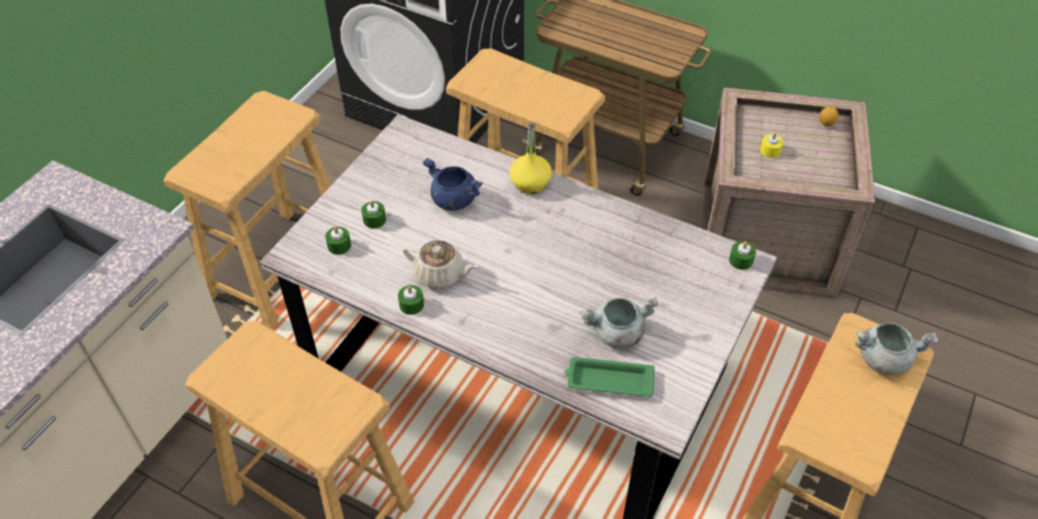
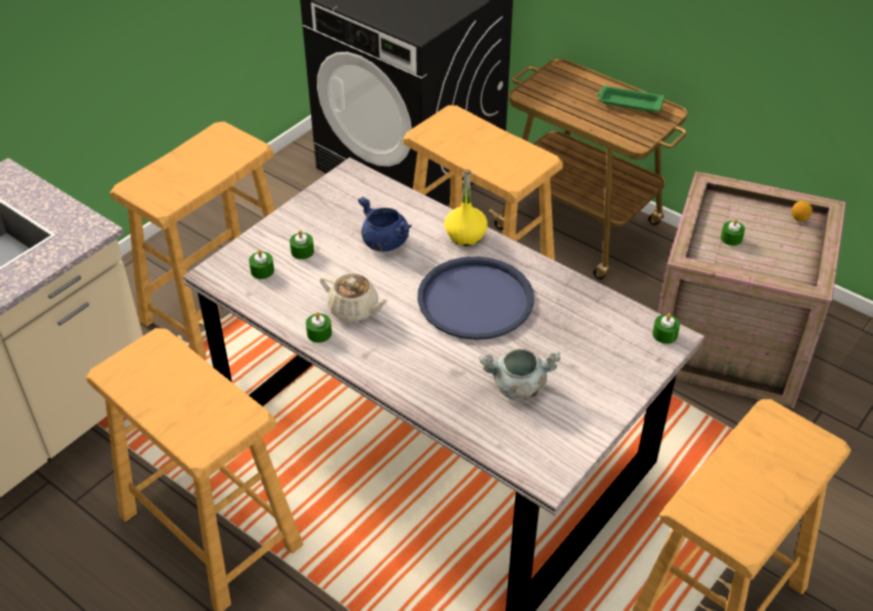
camera: 10 degrees right, 5 degrees down
(555, 248) = (475, 299): none -> blue tray
(608, 380) = (498, 429): green tray -> green tray (629, 103)
(770, 151) = (731, 238): yellow candle -> green candle
(883, 358) = (792, 447): grey cooking pot -> none

